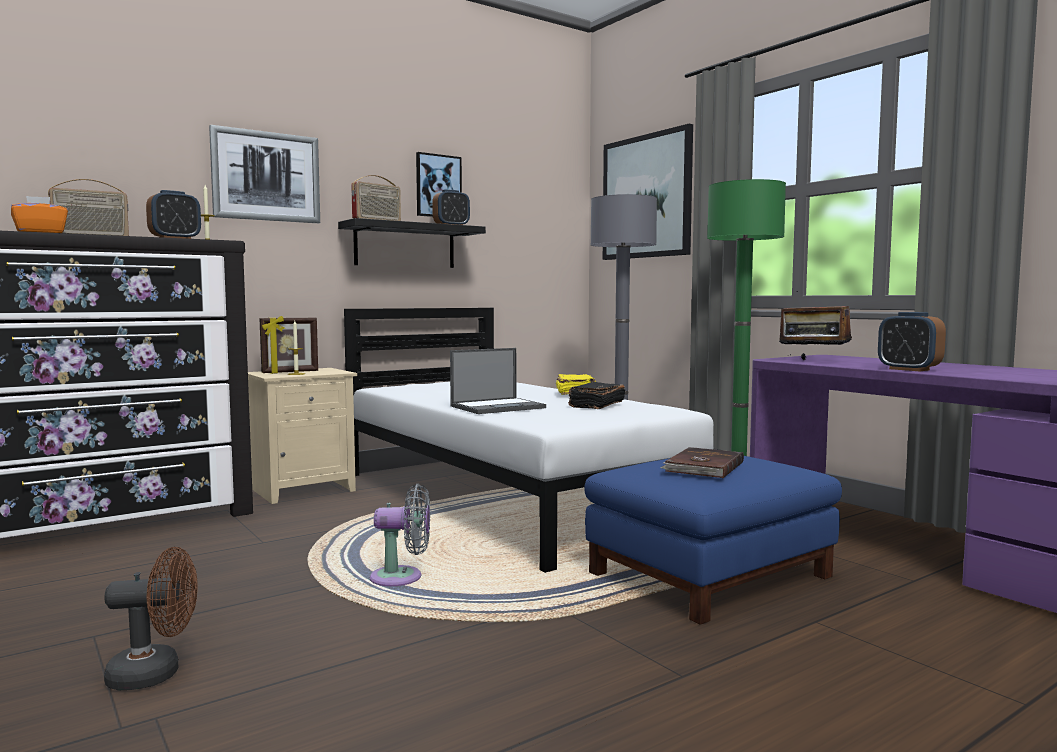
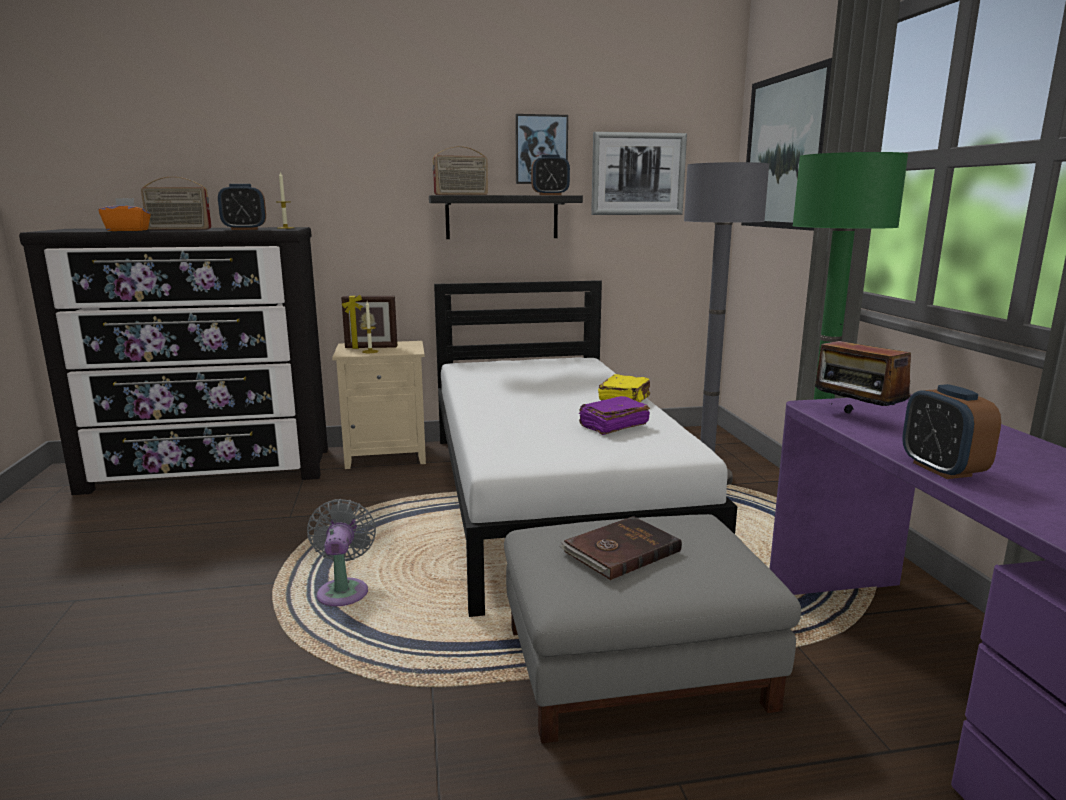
camera: 25 degrees right, 10 degrees up
(156, 674) = (64, 657): brown fan -> none
(266, 176) = (354, 154): picture -> picture (638, 174)
(402, 578) = (343, 590): grey fan -> grey fan turned 120 degrees counterclockwise
(498, 407) = (507, 416): laptop -> none
(596, 405) = (612, 426): black book -> purple book
(709, 574) = (635, 665): blue ottoman -> grey ottoman

